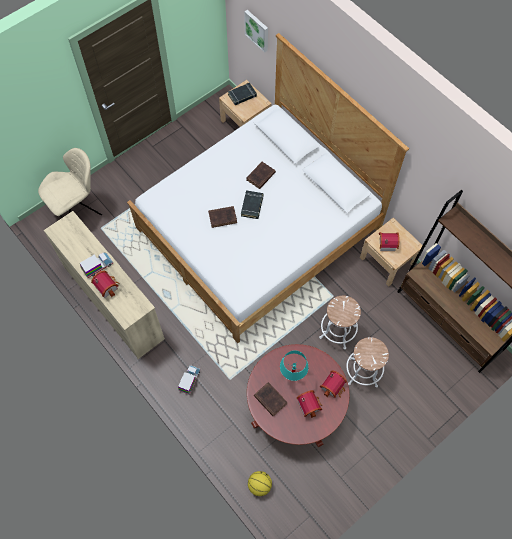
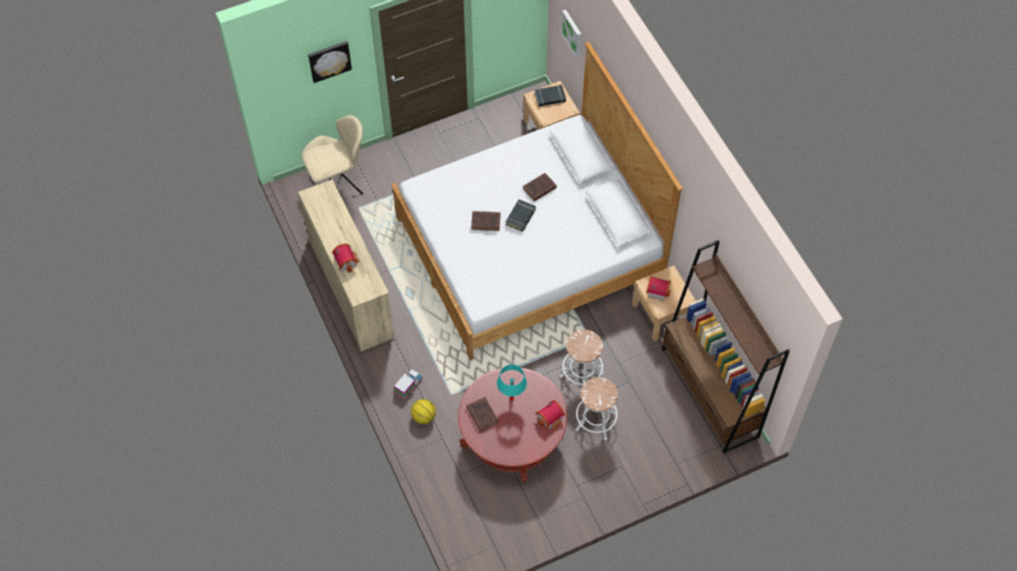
camera: 15 degrees right, 5 degrees down
(41, 100) = (329, 60): none -> picture
(97, 266) = (342, 240): toy truck -> none
(259, 485) = (450, 504): basketball -> basketball (423, 416)
(309, 405) = (521, 430): toy house -> none

